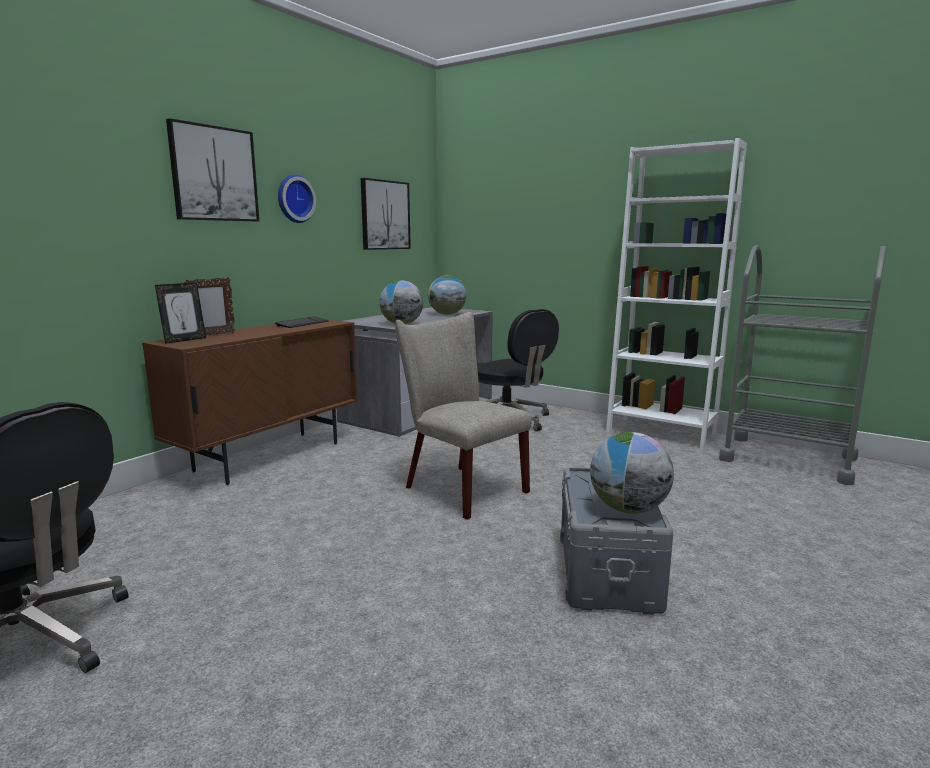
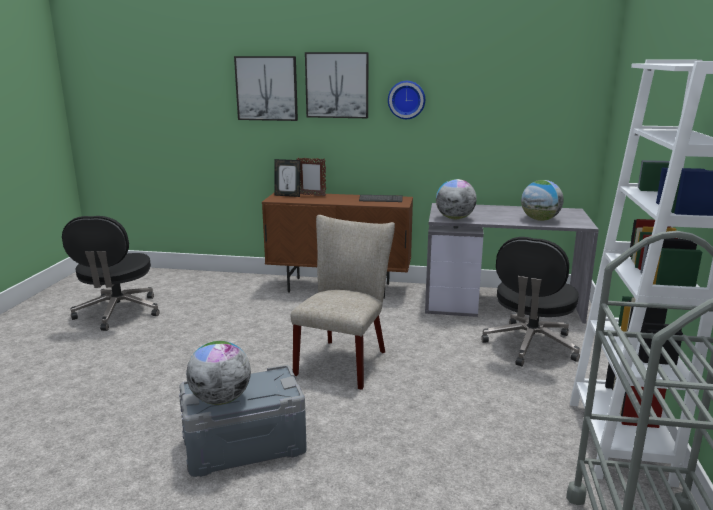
camera: 65 degrees right, 5 degrees up
(385, 215) = (518, 111): picture -> picture (267, 88)

